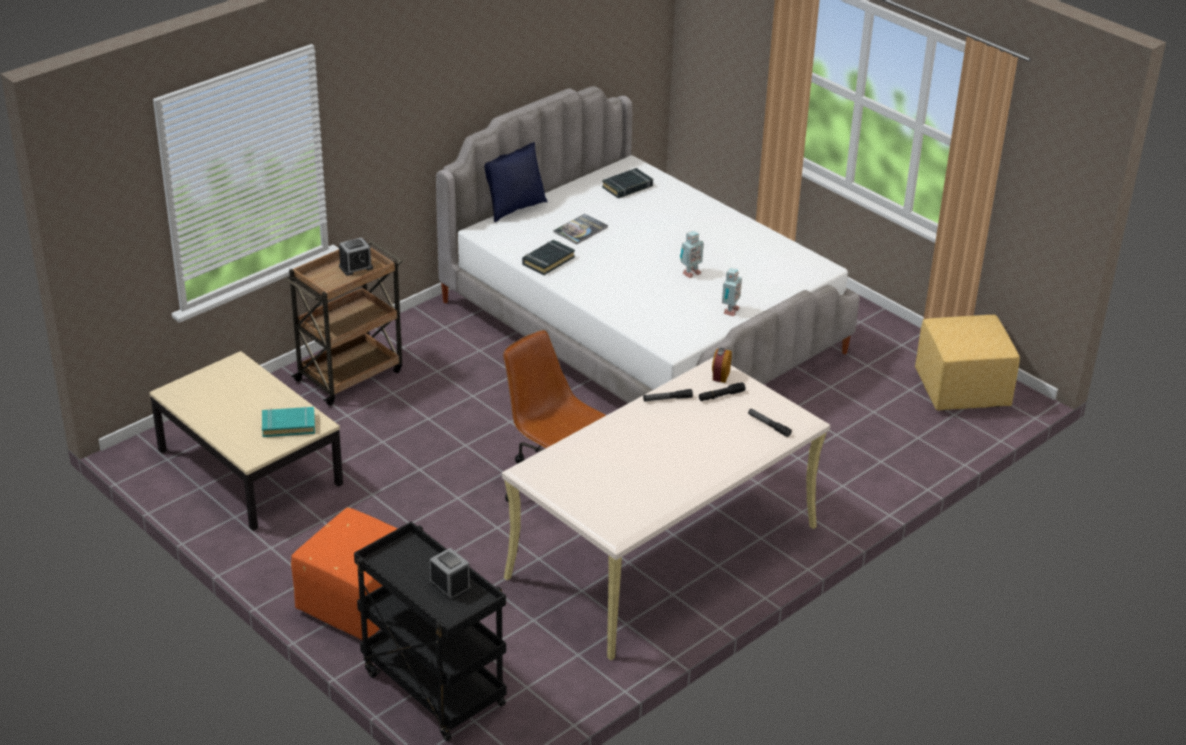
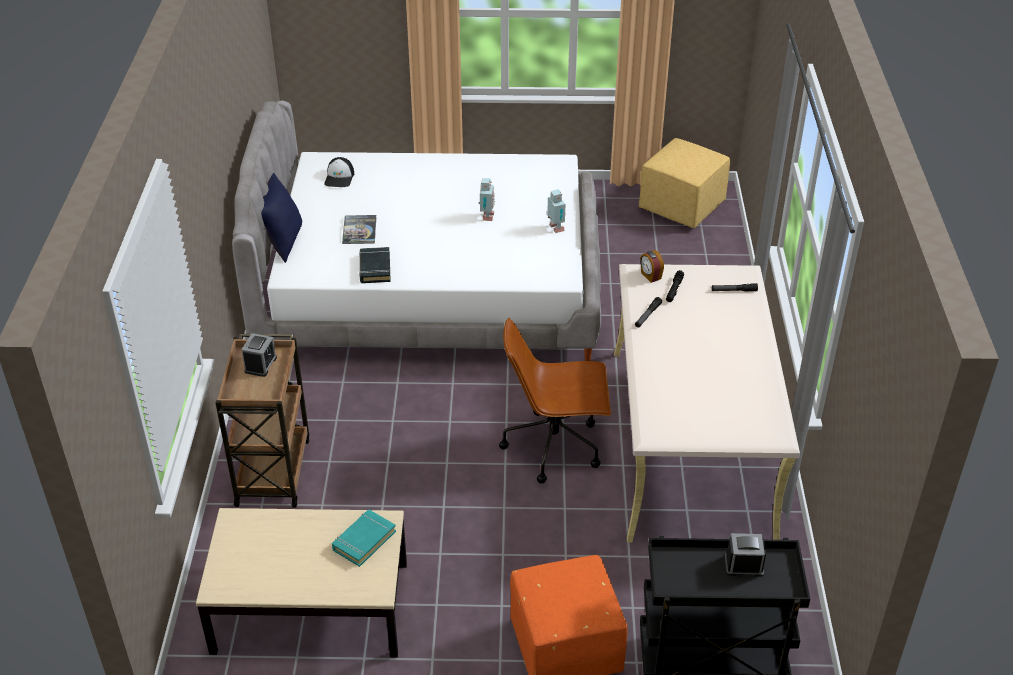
camera: 45 degrees left, 5 degrees up
(627, 187) = (339, 178): black book -> cap

